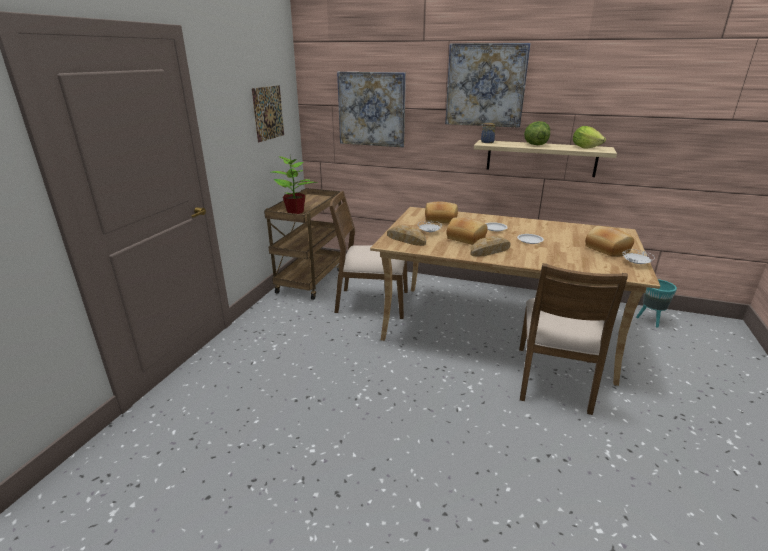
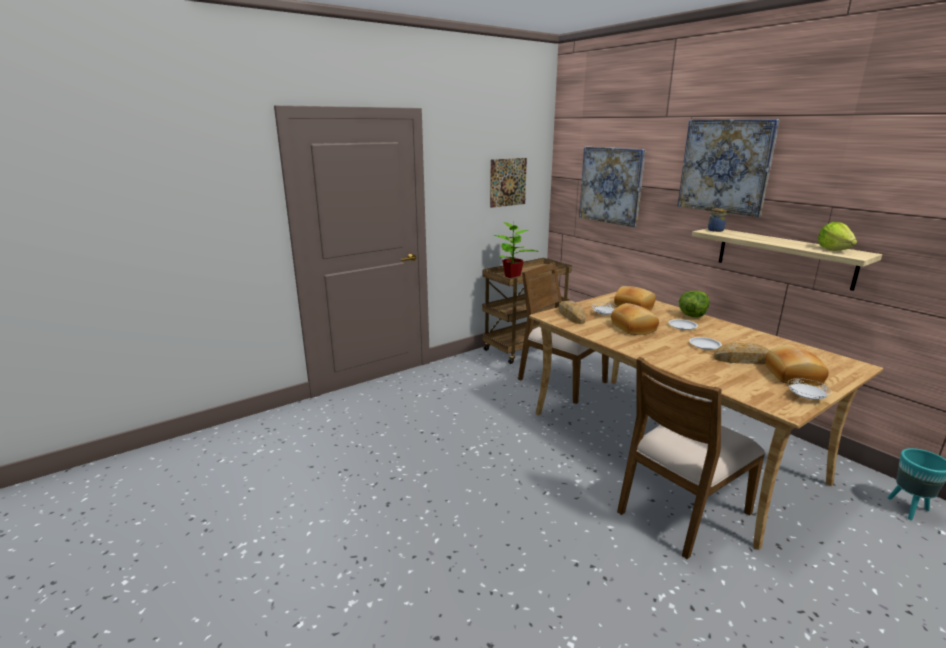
camera: 35 degrees right, 5 degrees down
(490, 250) = (641, 343): bread -> bread (744, 359)
(535, 145) = (770, 239): lettuce -> lettuce (692, 315)

